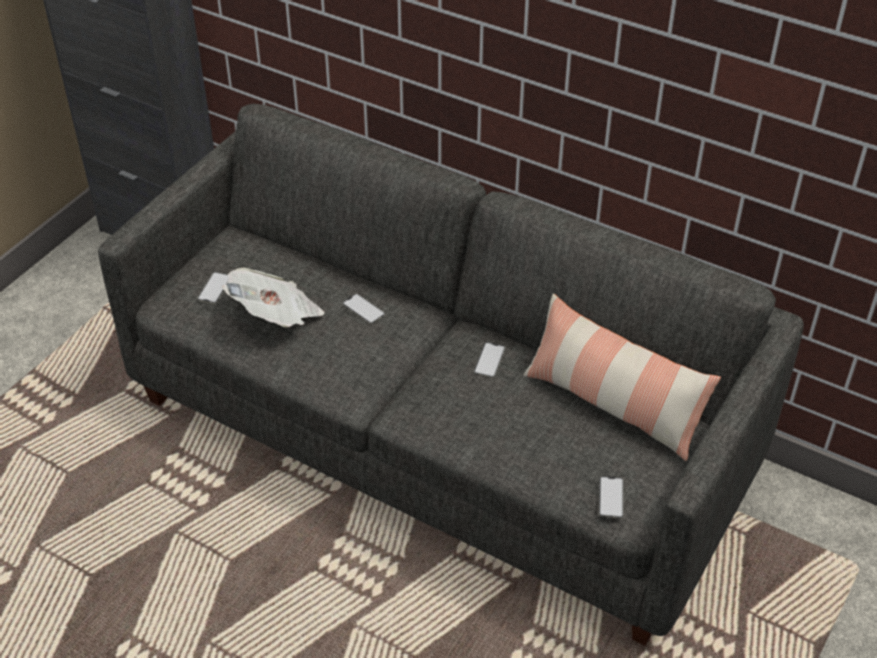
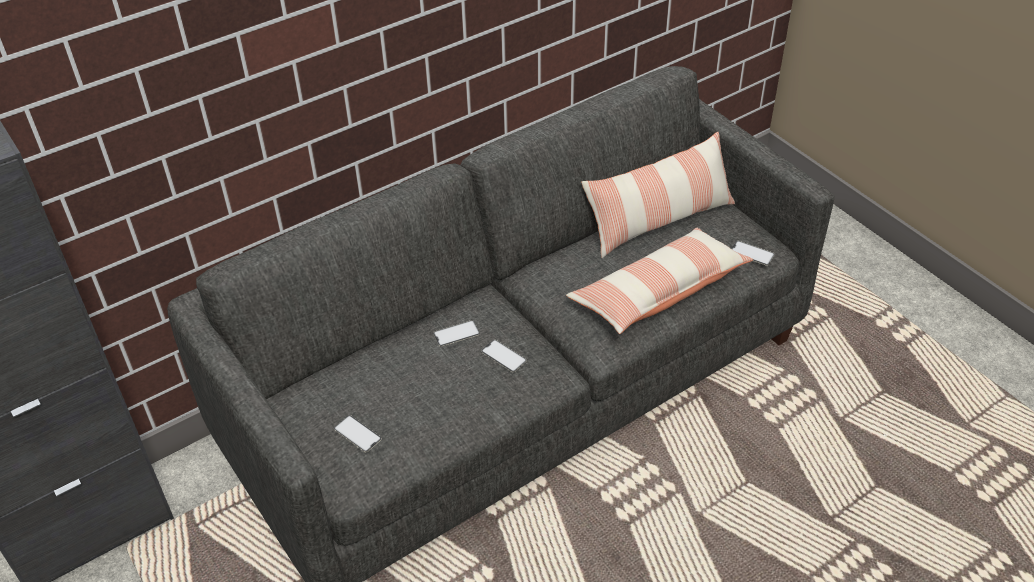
camera: 65 degrees left, 0 degrees up
(276, 316) = (428, 397): newspaper -> none
(489, 360) = (573, 271): phone -> phone (503, 356)
(499, 433) = (658, 292): none -> pillow

